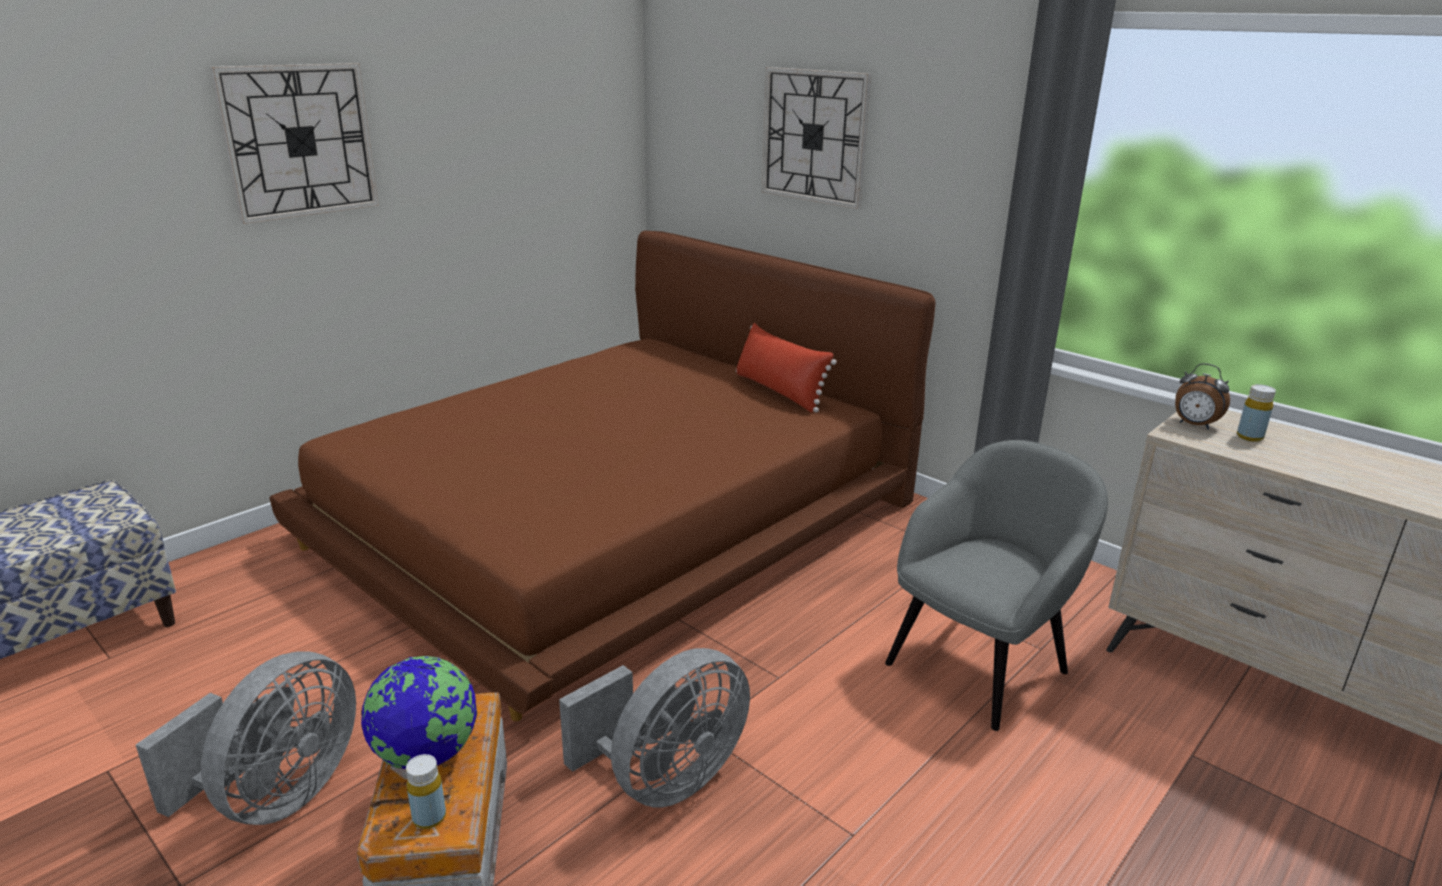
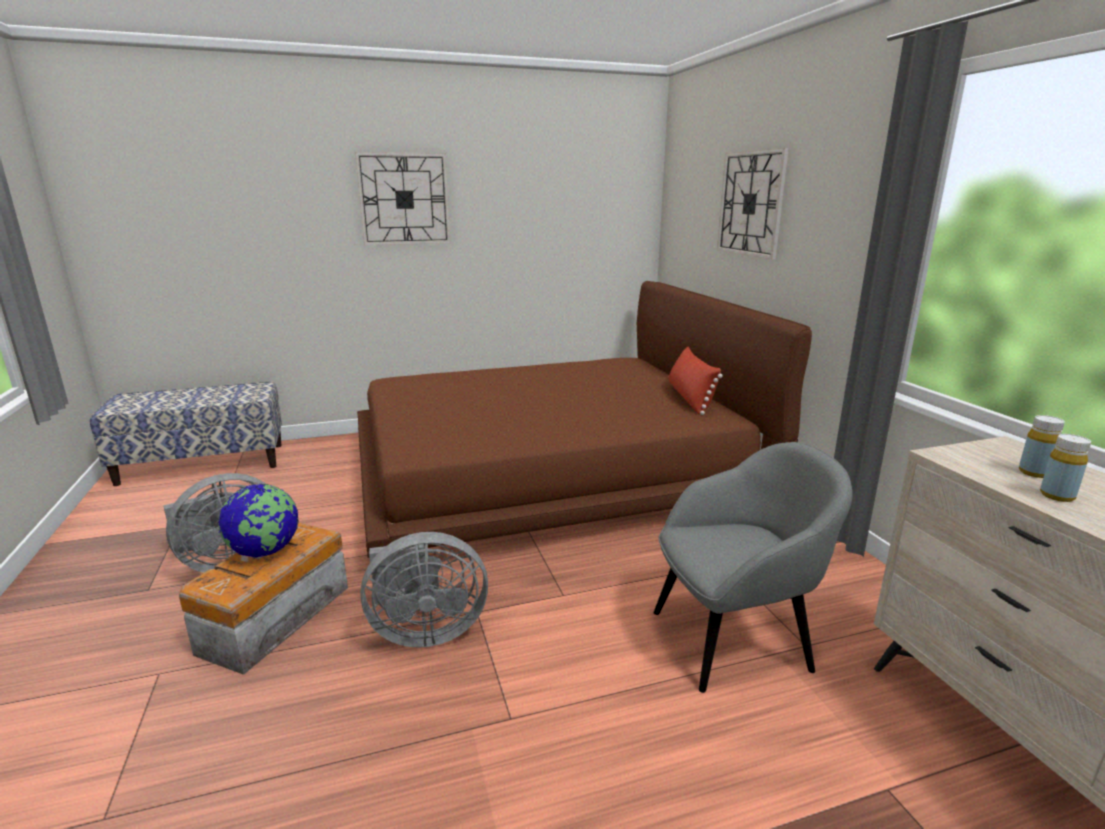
camera: 30 degrees right, 5 degrees down
(429, 817) = (227, 584): yellow bottle -> yellow bottle (1057, 496)
(1194, 425) = (977, 453): alarm clock -> none

